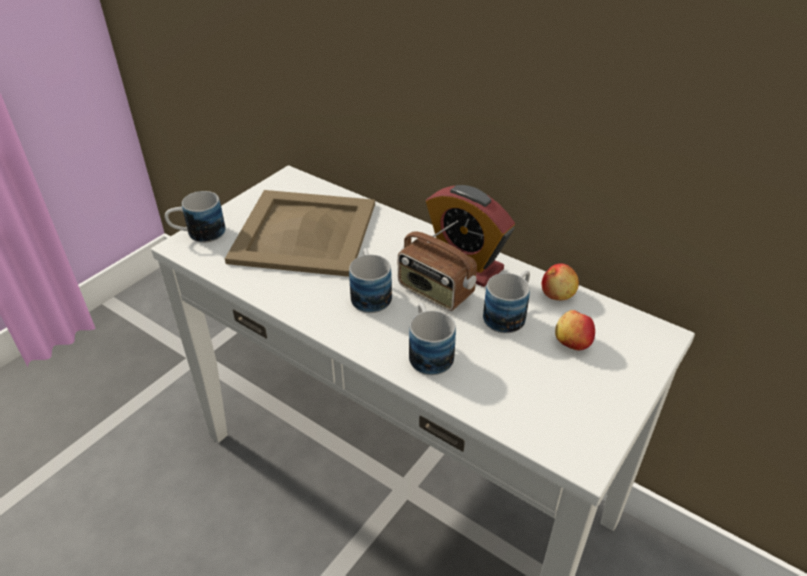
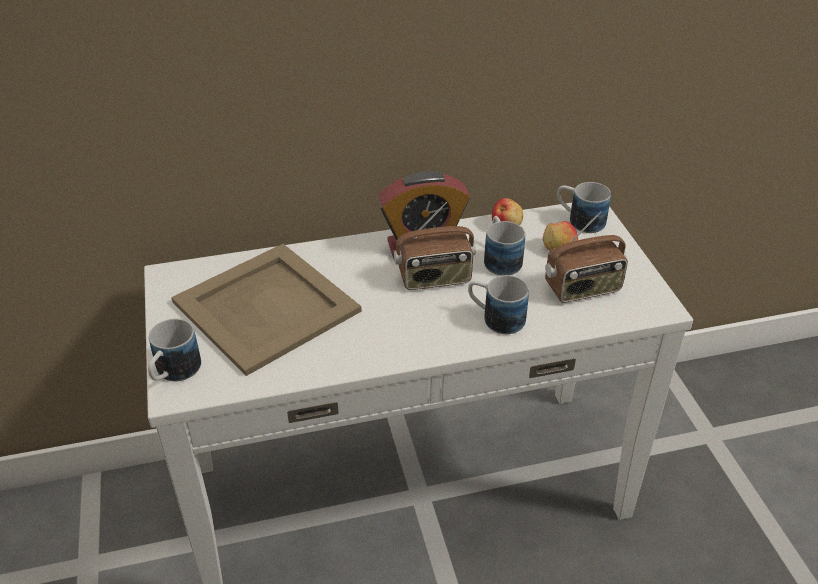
camera: 50 degrees left, 0 degrees up
(370, 293) = (395, 312): mug -> mug (579, 220)
(537, 388) = (583, 289): none -> radio

